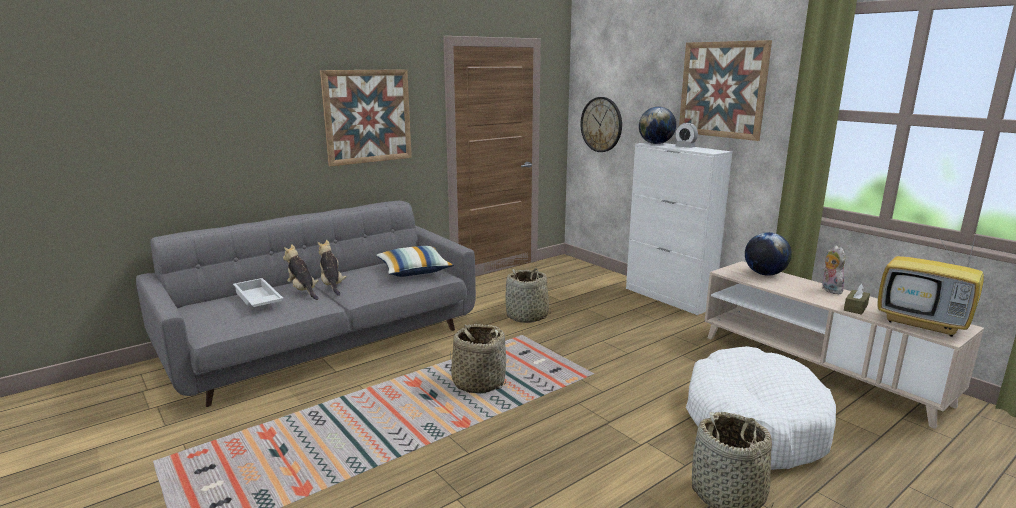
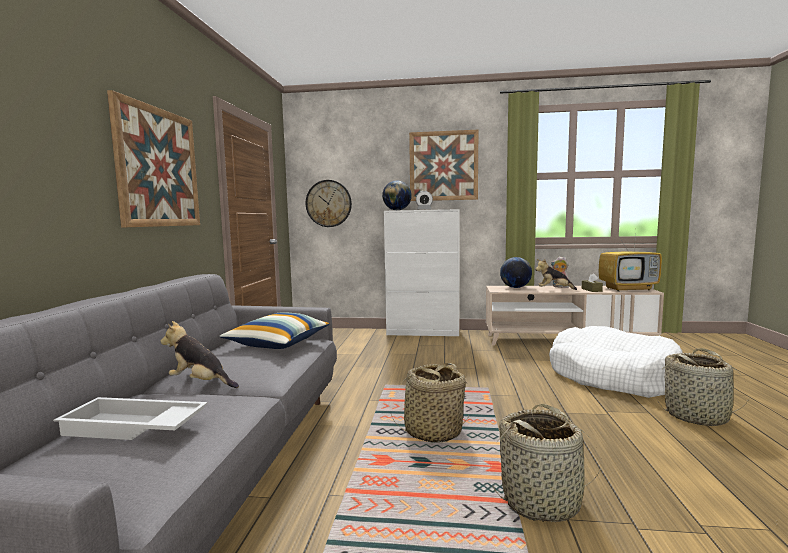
camera: 45 degrees left, 10 degrees down
(303, 291) = (180, 398): plush toy -> plush toy (554, 290)
(527, 316) = (359, 372): basket -> basket (541, 500)

